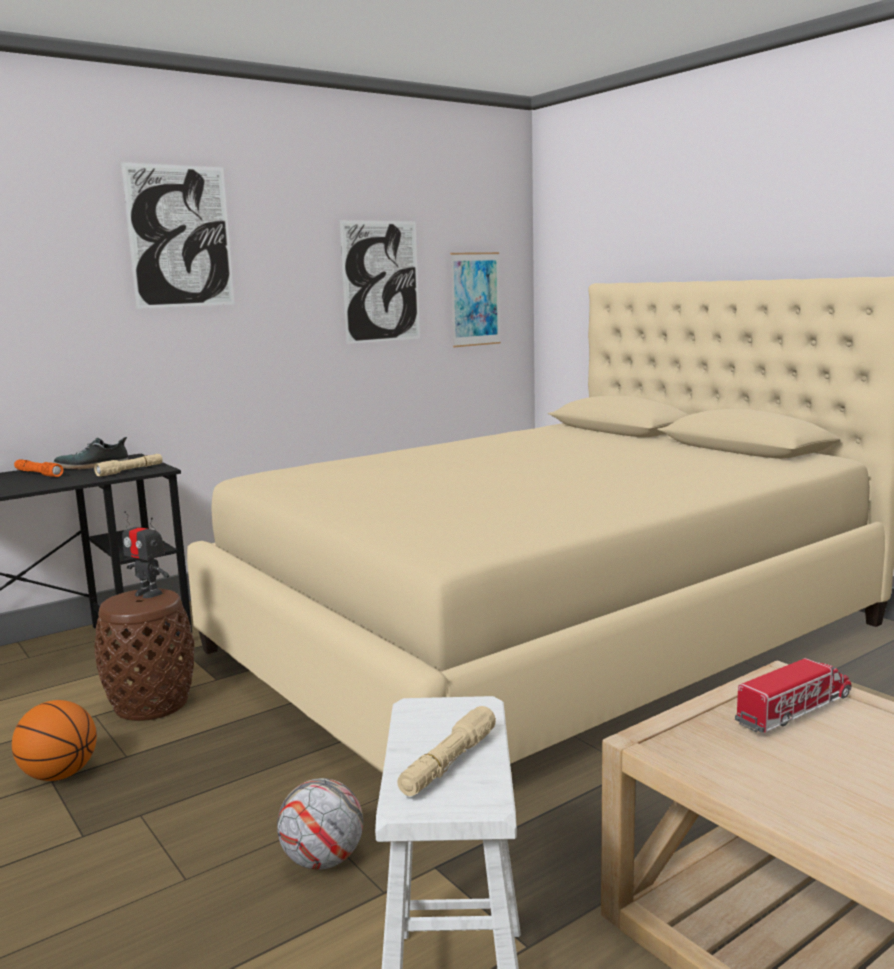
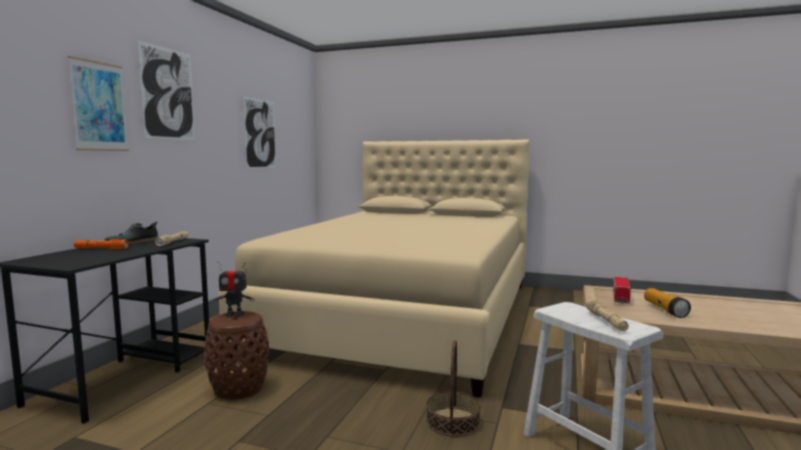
camera: 35 degrees left, 5 degrees down
(59, 775) = (238, 436): basketball -> none
(322, 860) = (452, 421): football -> basket
(475, 299) = (297, 148): picture -> picture (99, 106)
(830, 774) = (664, 310): none -> flashlight

